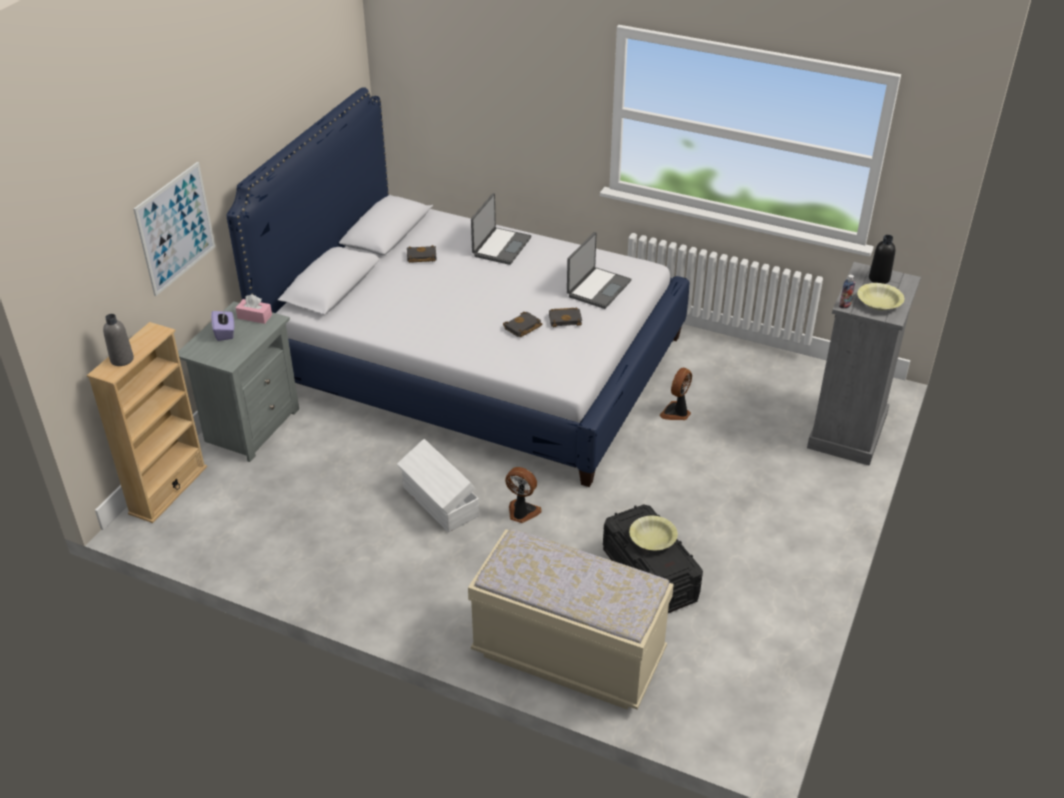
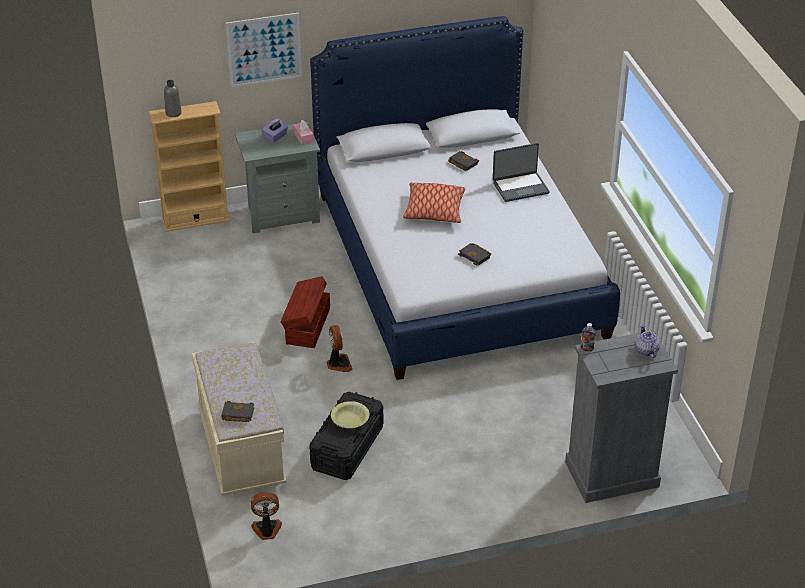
camera: 50 degrees right, 0 degrees up
(440, 503) = (307, 326): white storage box -> brown storage box
(468, 306) = (434, 210): none -> pillow
(522, 328) = (440, 243): black book -> black book (237, 414)
(598, 288) = (530, 252): laptop -> none
(676, 413) = (522, 380): fan -> fan (267, 530)
(879, 278) = (646, 350): black bottle -> teapot
(879, 303) = (613, 363): yellow bowl -> none

